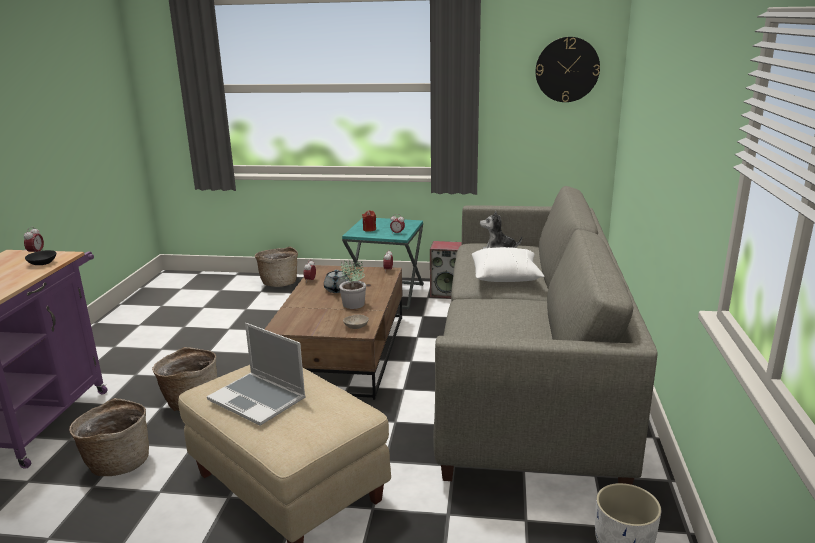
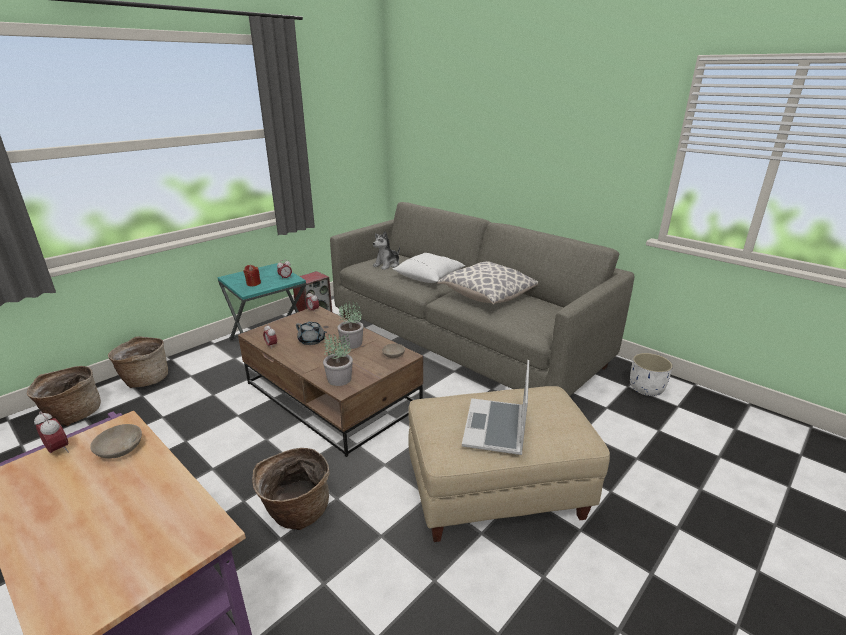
camera: 55 degrees left, 5 degrees up
(42, 263) = (119, 450): black bowl -> beige bowl
(117, 462) = (350, 604): basket -> basket (73, 415)
(259, 399) = (496, 428): laptop -> laptop turned 120 degrees clockwise
(291, 321) = (339, 379): none -> potted plant
(504, 314) = (486, 296): none -> pillow
(567, 69) = (355, 110): wall clock -> none

